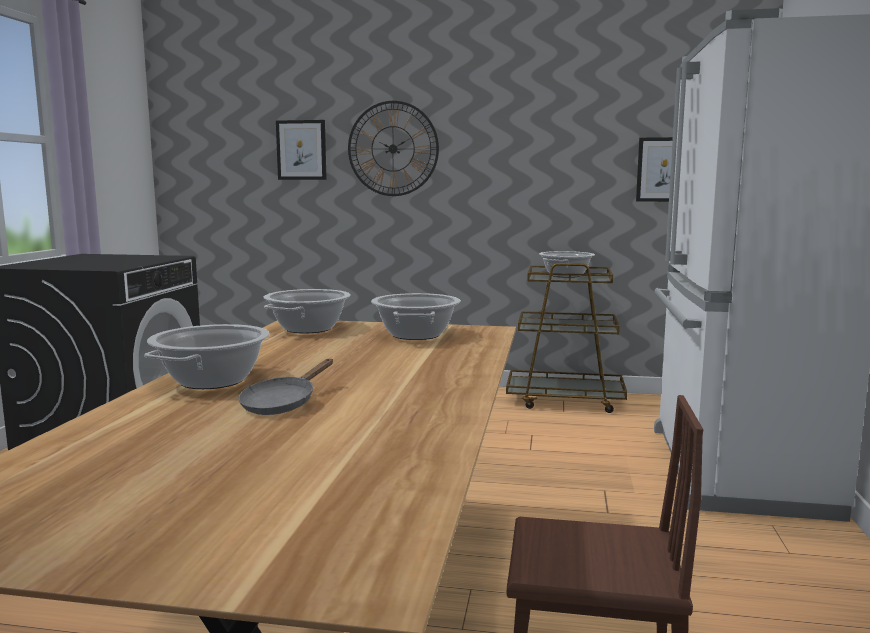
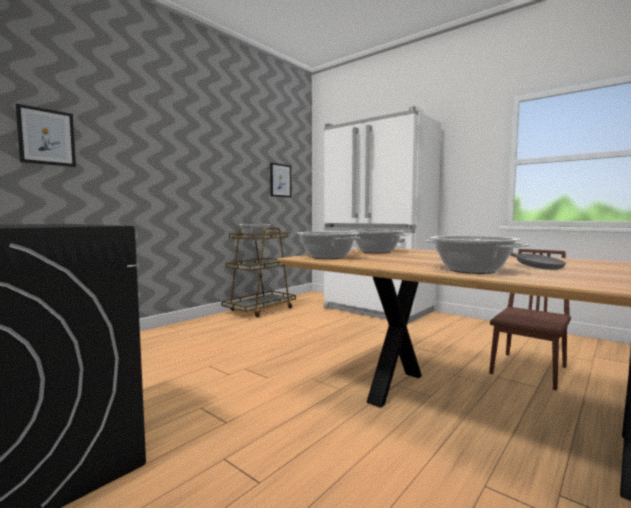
camera: 60 degrees left, 5 degrees down
(393, 149) = (135, 149): wall clock -> none

